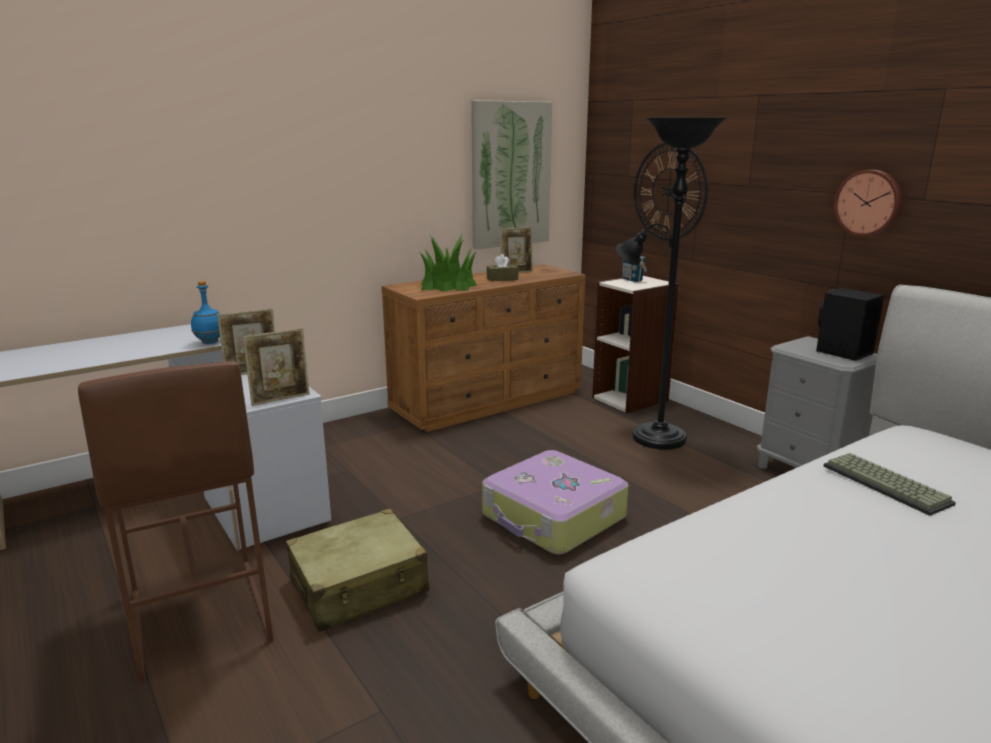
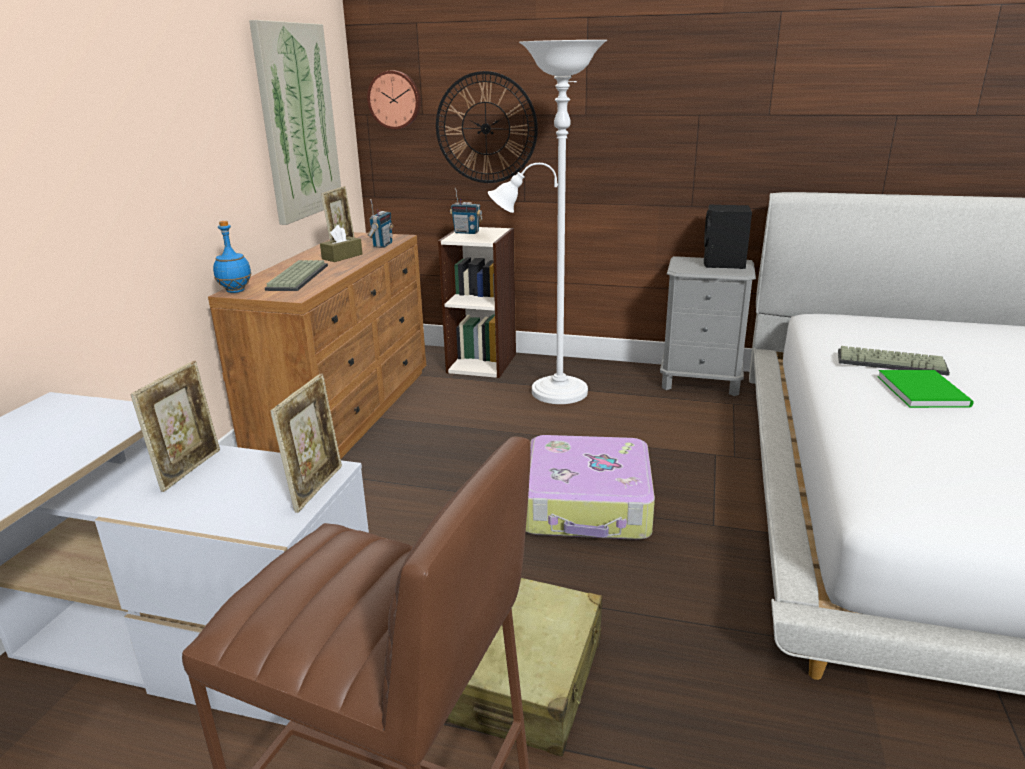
camera: 40 degrees left, 5 degrees up
(209, 342) = (87, 447): blue bottle -> blue bottle (235, 291)
(448, 285) = (296, 277): potted plant -> keyboard
(544, 276) = (382, 245): none -> radio
(652, 436) = (551, 392): black floor lamp -> white floor lamp
(862, 514) = (923, 390): none -> green book
(868, 203) = (719, 121): wall clock -> wall clock (395, 100)

